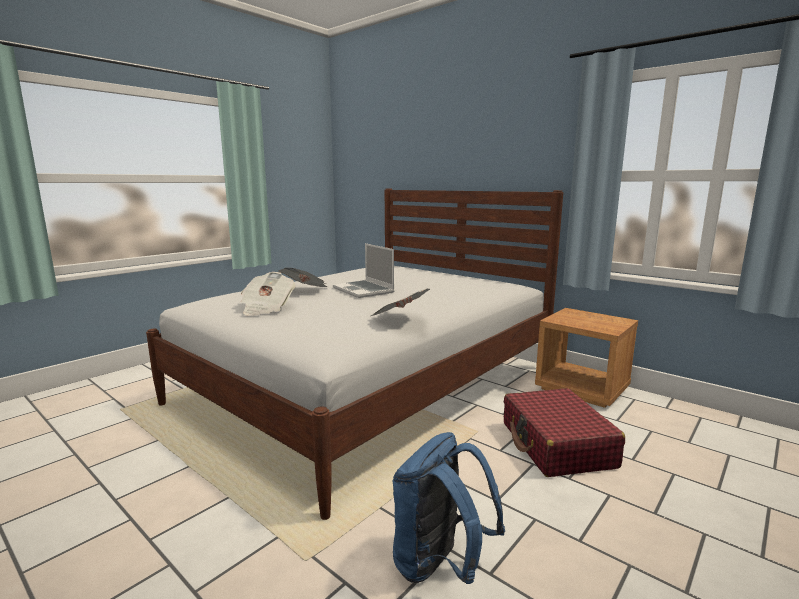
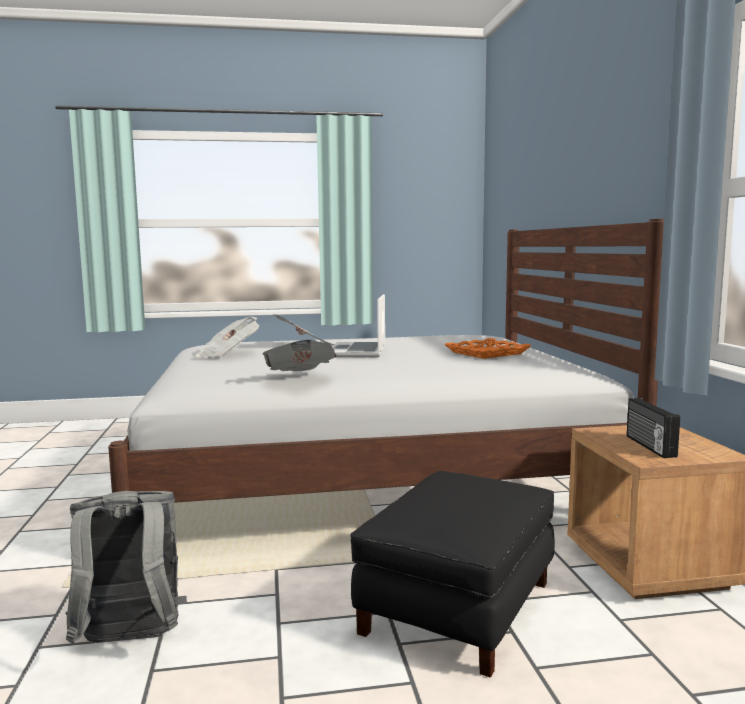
camera: 40 degrees right, 5 degrees down
(439, 565) = (130, 641): blue backpack -> grey backpack
(441, 279) = (487, 353): none -> orange tray
(556, 445) = (459, 608): red suitcase -> black ottoman
(592, 323) = (649, 446): none -> radio

